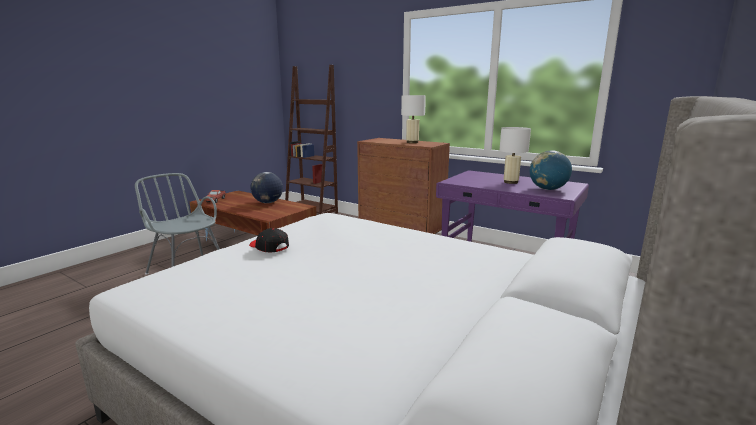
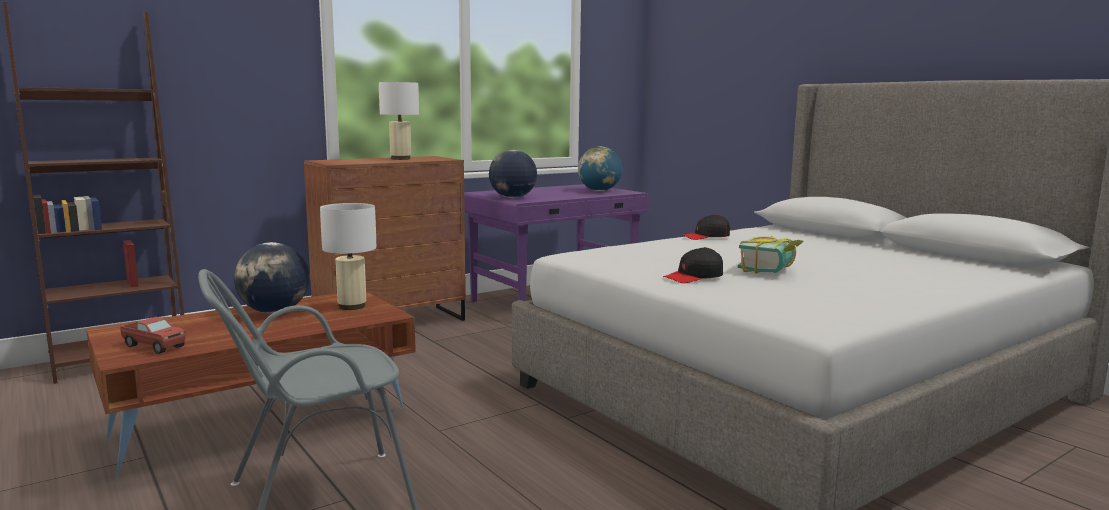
camera: 70 degrees left, 5 degrees down
(305, 268) = (773, 270): none -> book
(439, 241) = (706, 237): none -> black cap
(460, 179) = (512, 198): none -> globe
(511, 182) = (554, 192): white table lamp -> white table lamp (352, 306)

